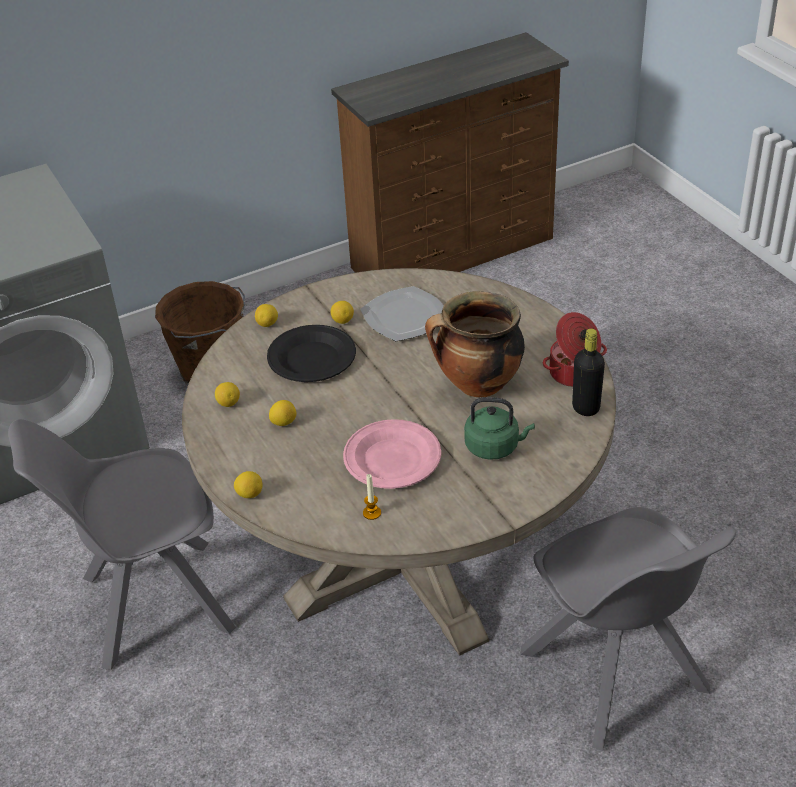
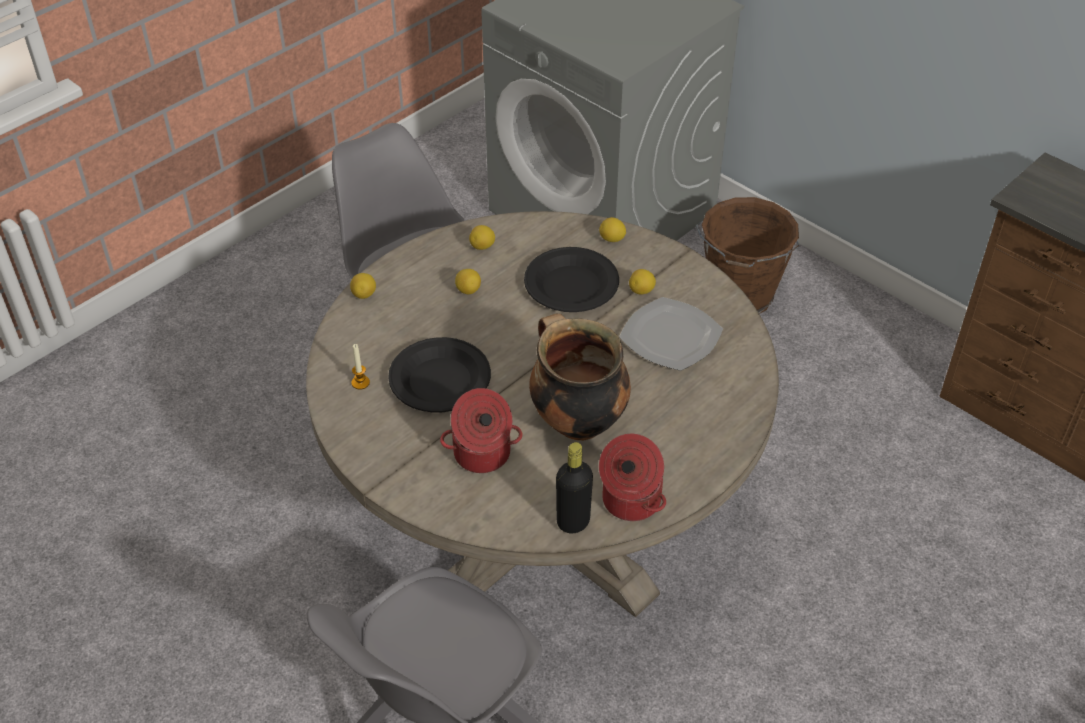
camera: 70 degrees right, 5 degrees up
(392, 458) = (440, 379): pink plate -> black plate
(495, 447) = (482, 455): green kettle -> cooking pot

